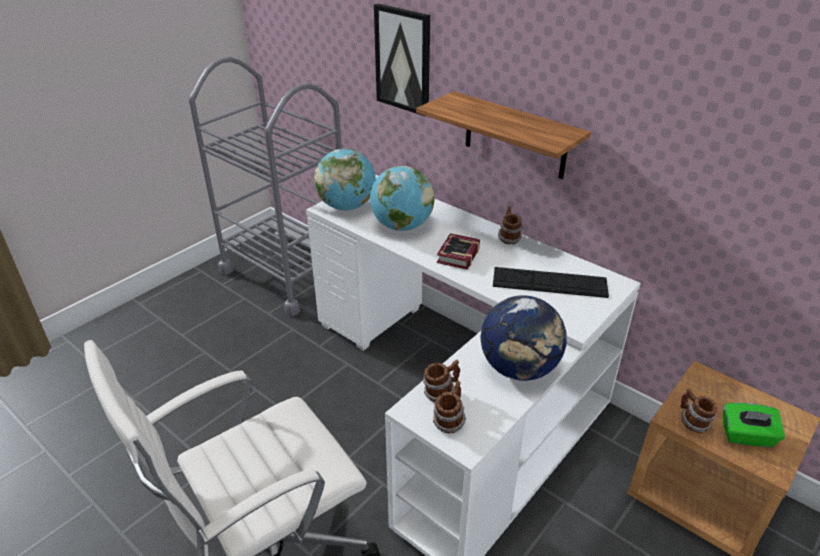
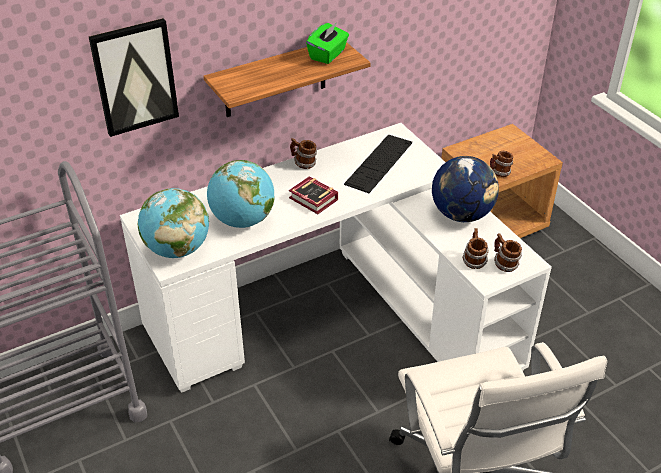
camera: 70 degrees left, 5 degrees up
(747, 436) = (518, 157): green tissue box -> green tissue box (328, 55)

